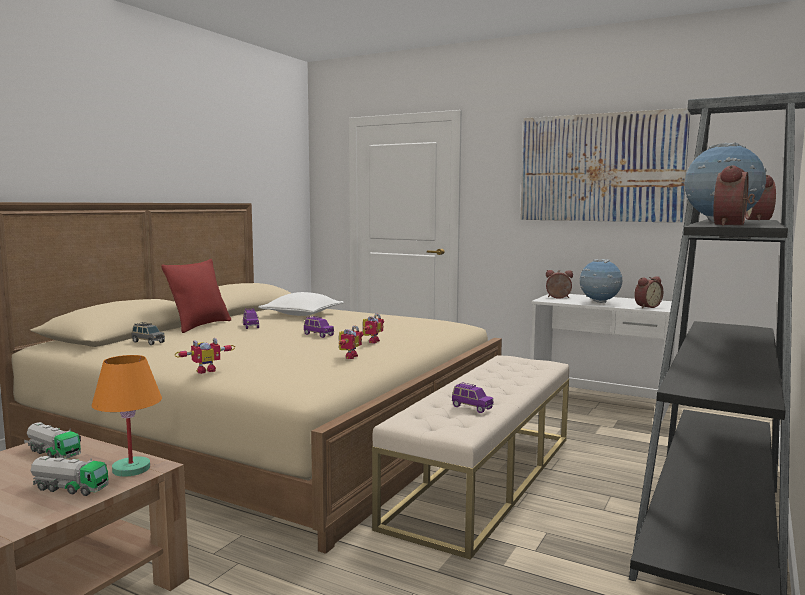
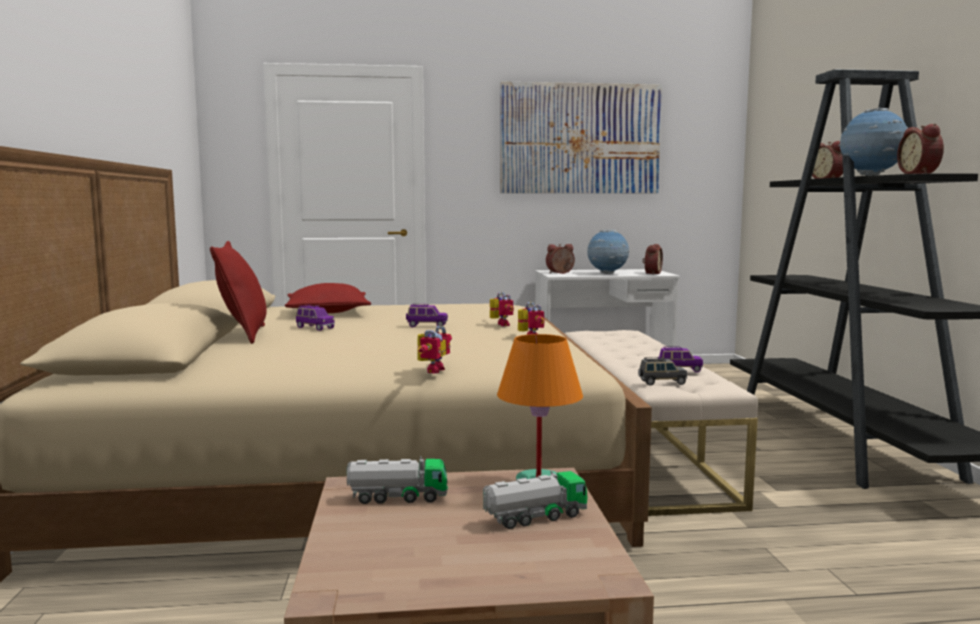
camera: 35 degrees left, 0 degrees up
(148, 342) = (244, 357): grey toy car -> grey toy car (661, 382)
(302, 314) = (328, 312): white pillow -> red pillow

